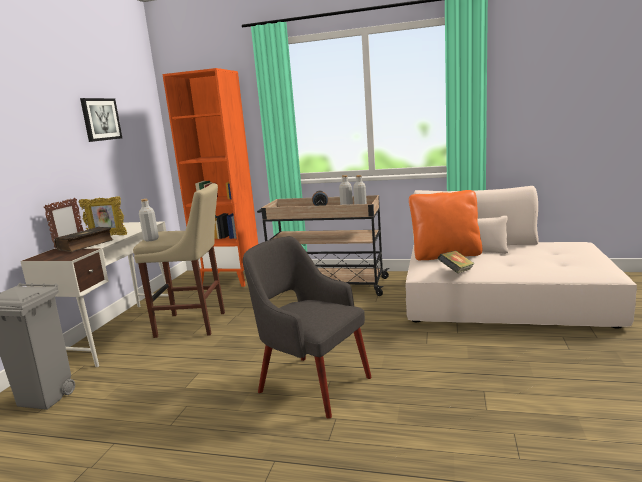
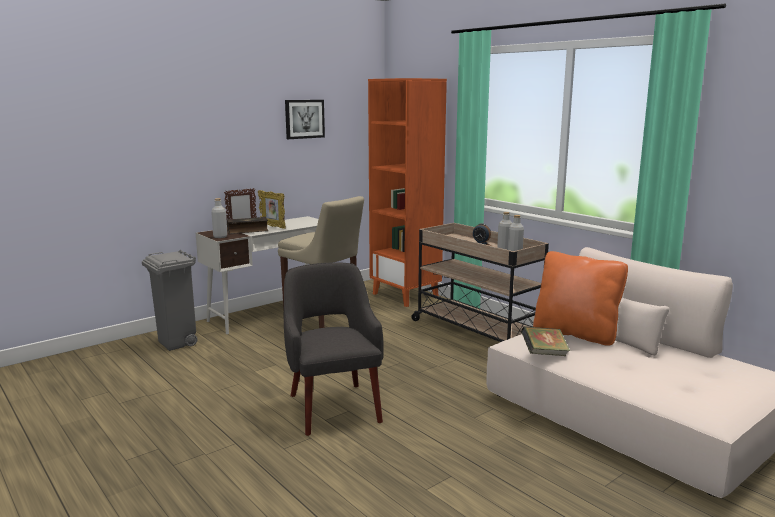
camera: 35 degrees right, 0 degrees up
(151, 239) = (295, 238): grey bottle -> grey bottle (220, 236)

